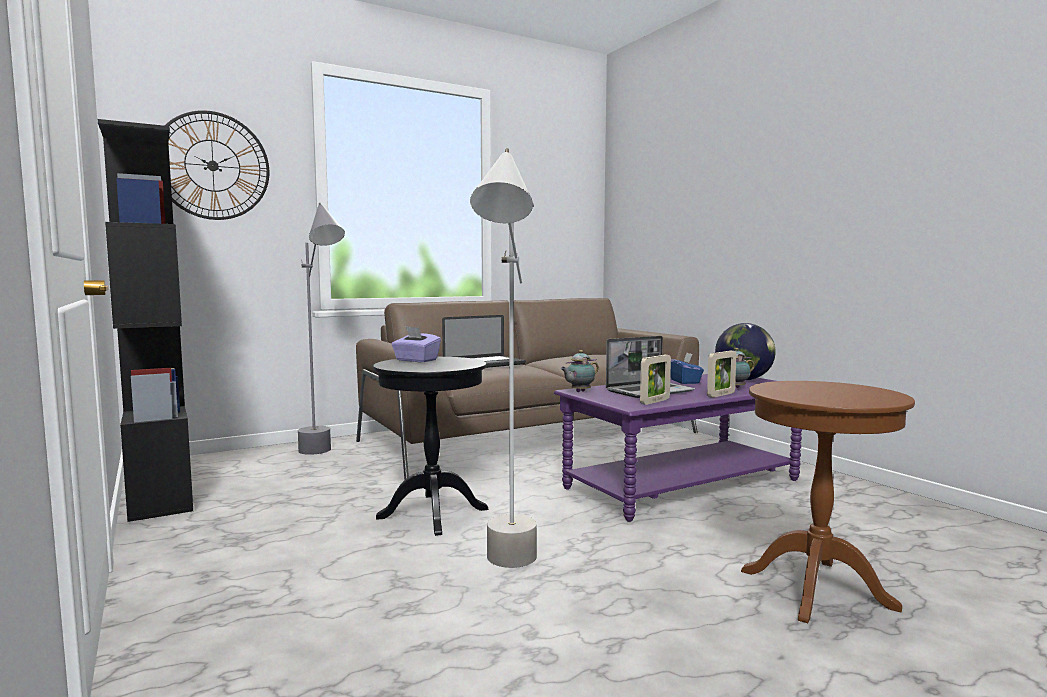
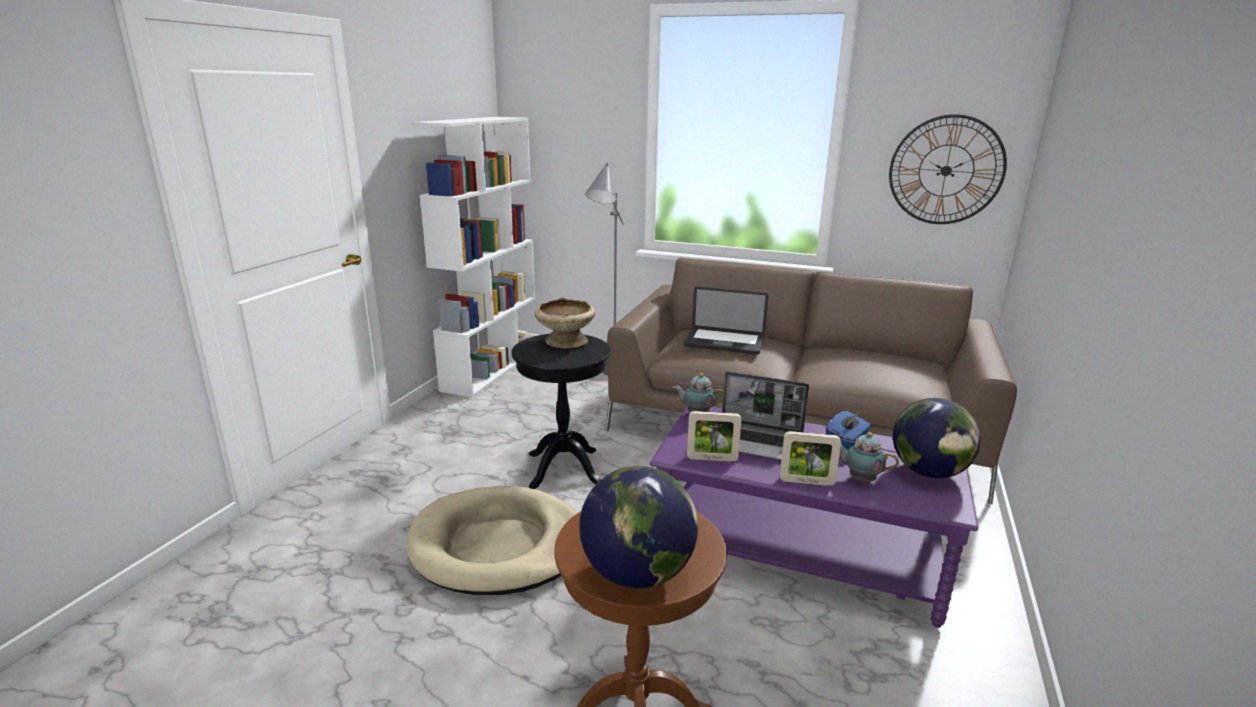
camera: 50 degrees right, 15 degrees up
(159, 486) = (491, 369): black bookcase -> white bookcase
(212, 166) = (566, 117): wall clock -> wall clock (946, 170)
(416, 360) = (565, 341): purple tissue box -> beige bowl
(508, 576) = (498, 545): grey floor lamp -> beige dog bed
(869, 397) = (637, 574): none -> globe

